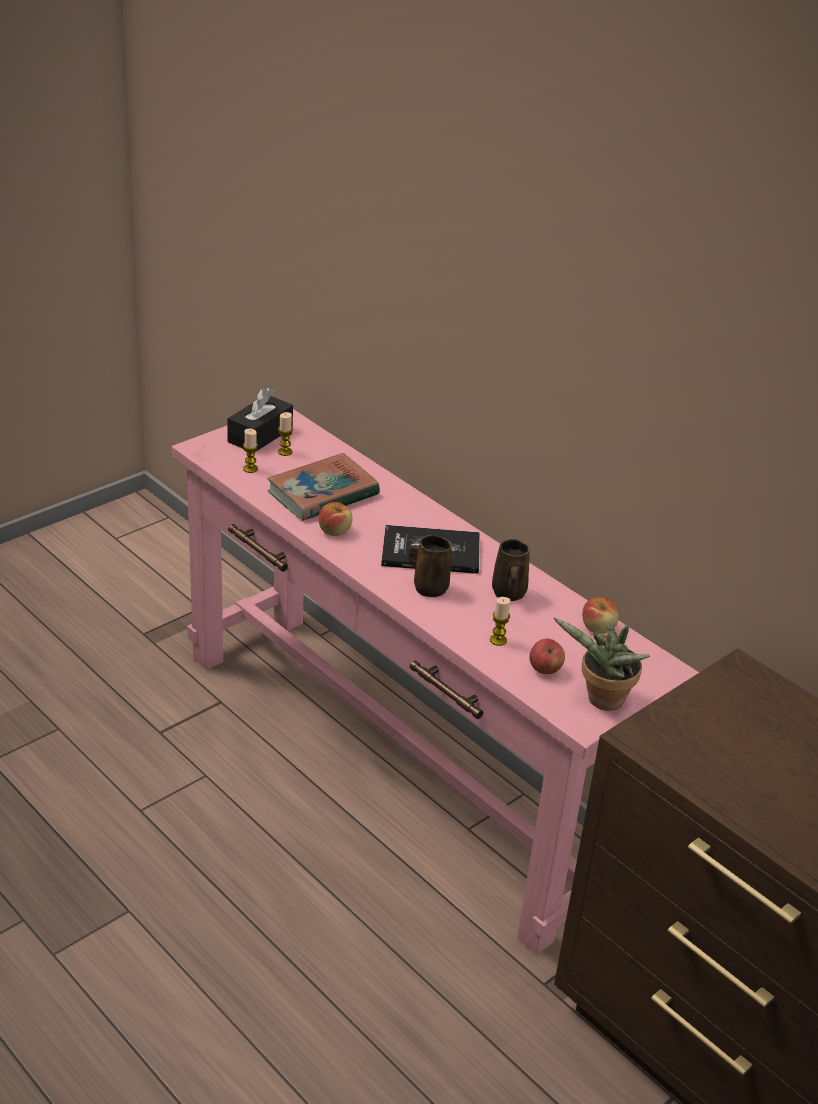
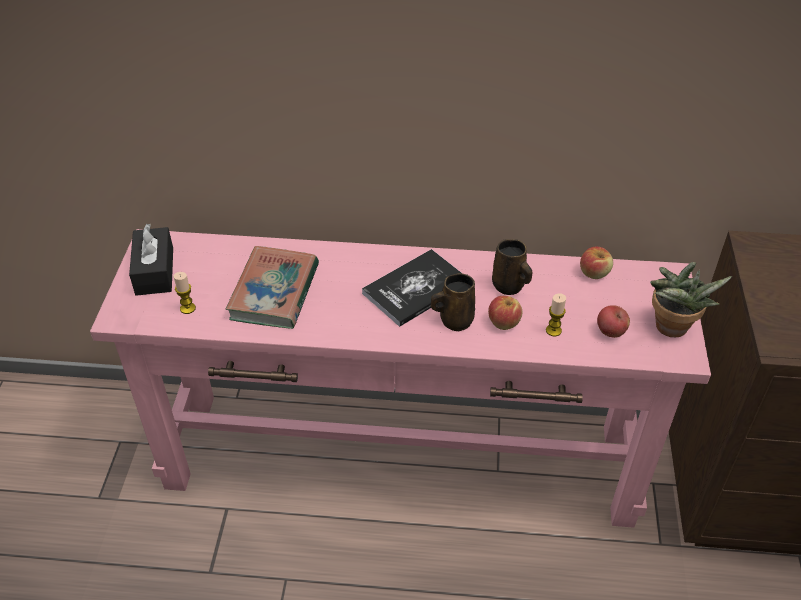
camera: 40 degrees left, 10 degrees up
(285, 452) = (195, 274): candle -> none
(335, 531) = (327, 319): apple -> apple (503, 322)

